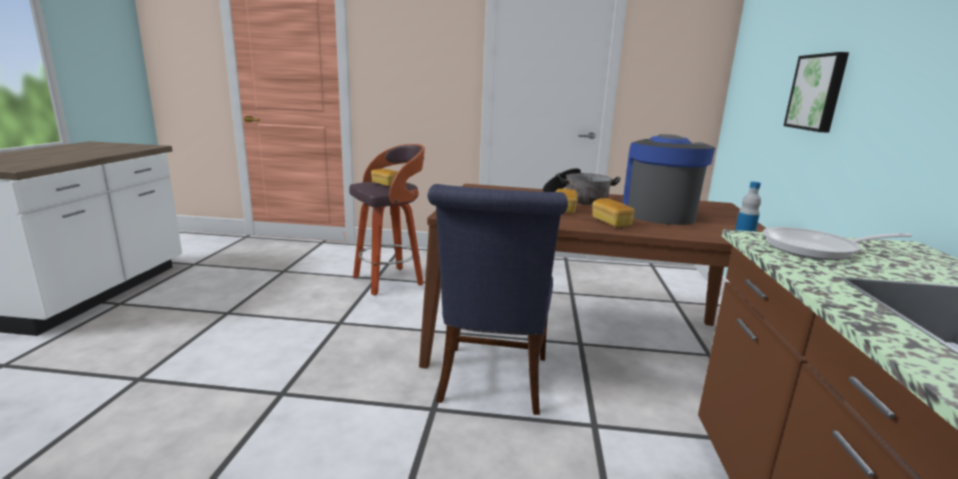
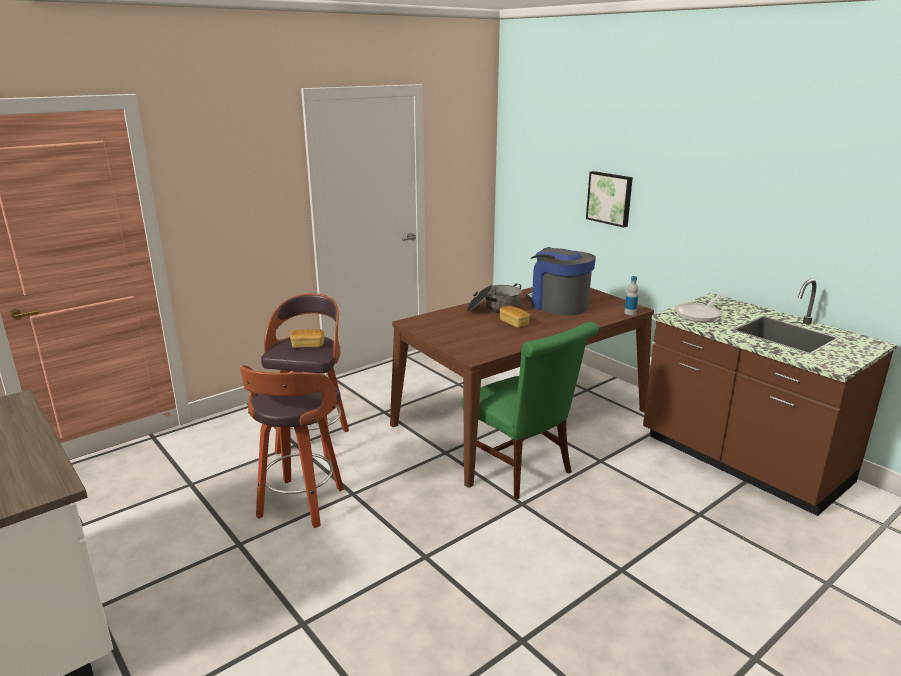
camera: 45 degrees left, 5 degrees up
(300, 311) = (300, 505): none -> stool
(492, 383) = (522, 470): blue chair -> green chair
(611, 222) = (558, 324): bread -> none

